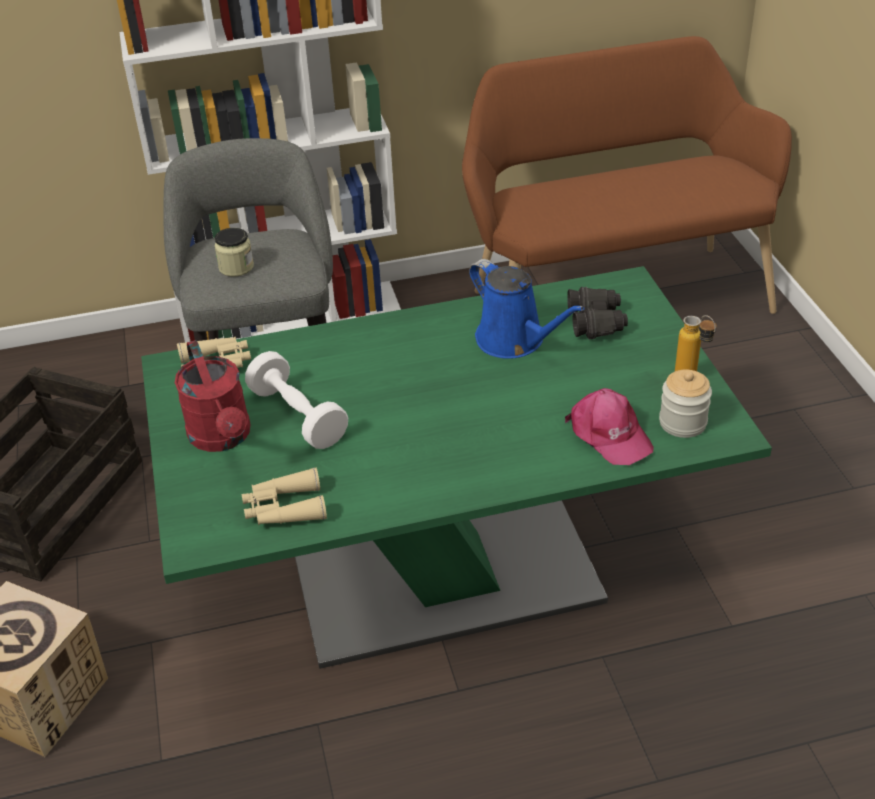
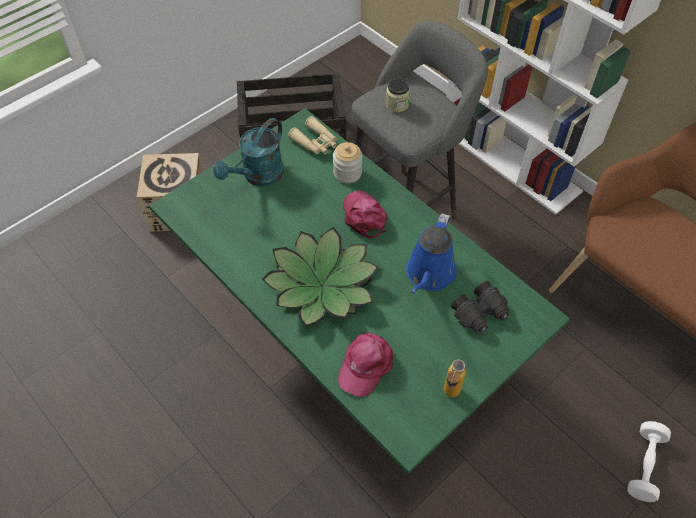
camera: 60 degrees right, 15 degrees up
(223, 438) = (258, 176): red watering can -> turquoise watering can
(284, 508) = (217, 230): beige binoculars -> none
(298, 416) = (293, 200): white dumbbell -> white dumbbell (644, 465)
(382, 363) = (364, 216): none -> pink cap
(463, 435) = (322, 286): none -> potted plant
(682, 423) = (402, 405): jar -> jar (347, 173)

